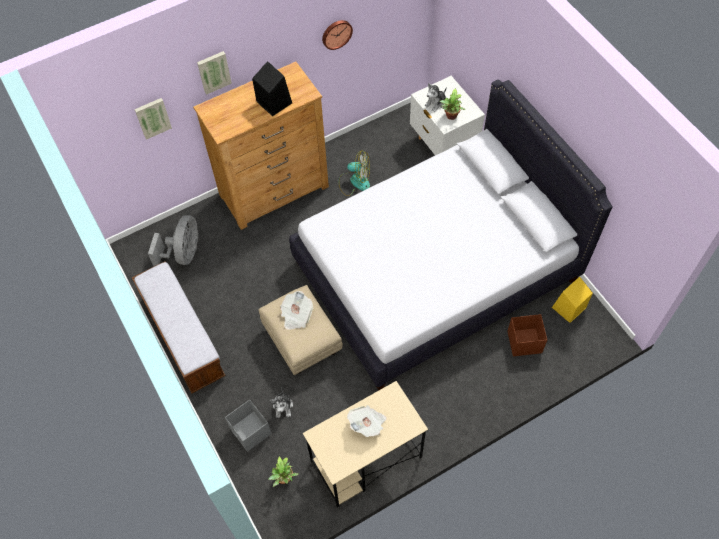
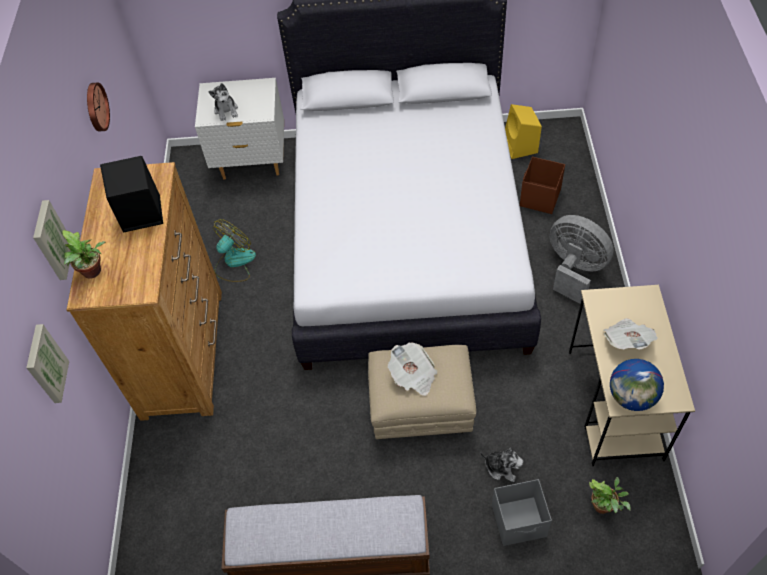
camera: 60 degrees left, 5 degrees down
(183, 253) = (200, 503): grey fan -> grey fan (574, 270)
(323, 441) = (632, 397): none -> globe
(451, 117) = (255, 105): potted plant -> potted plant (93, 273)

